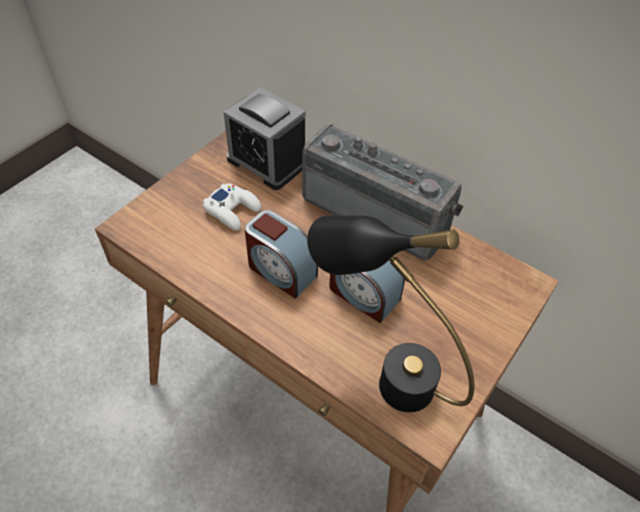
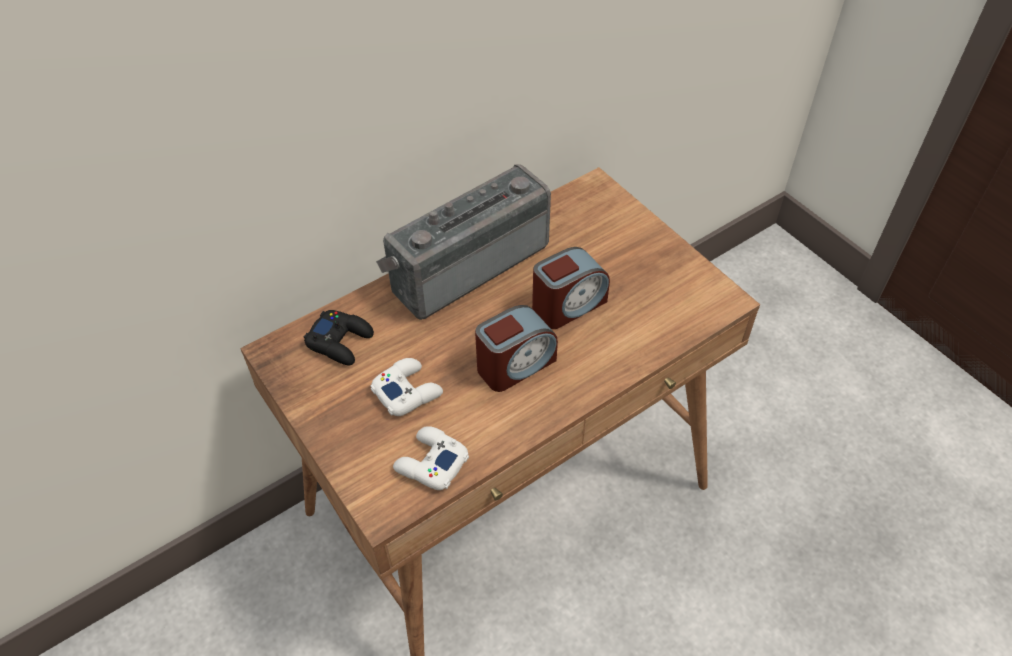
camera: 70 degrees left, 0 degrees up
(170, 241) = (431, 463): none -> white game controller
(267, 162) = (340, 341): alarm clock -> black game controller
(382, 371) = (660, 315): black table lamp -> none

